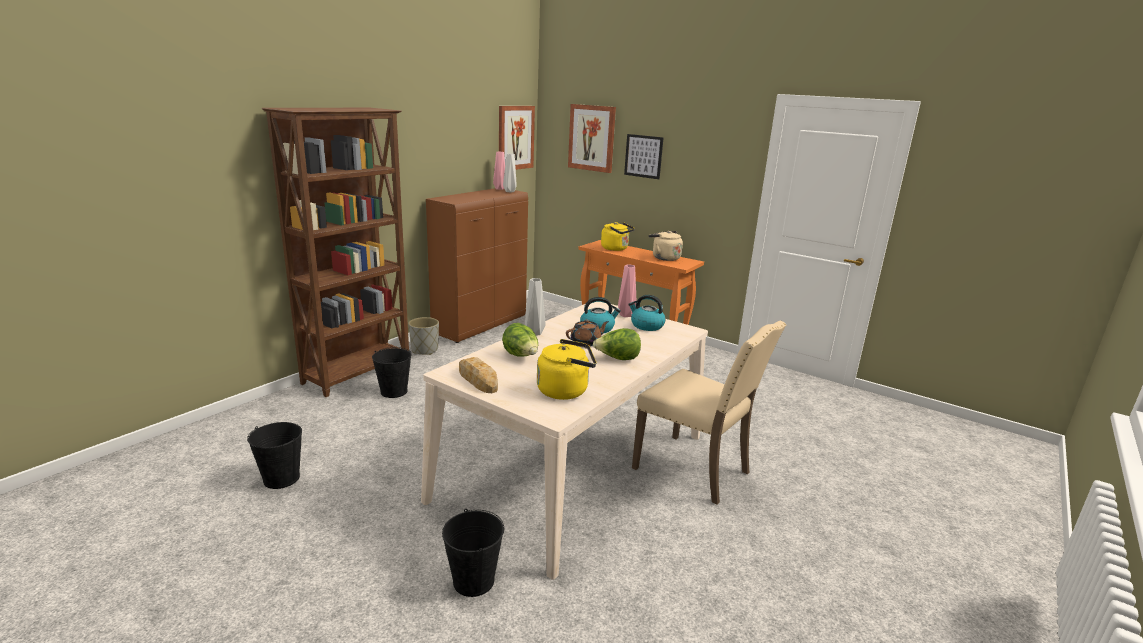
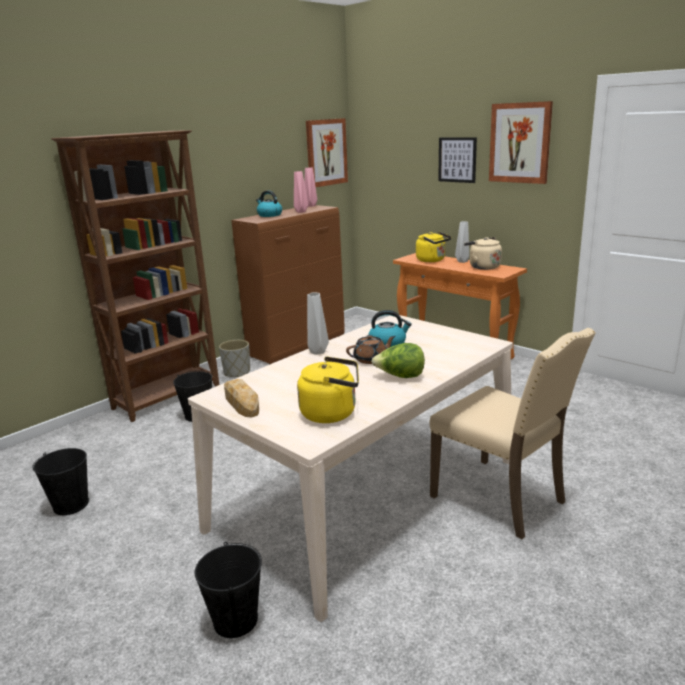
camera: 10 degrees right, 0 degrees up
(509, 191) = (319, 208): grey vase -> grey vase (462, 261)
(521, 356) = (296, 376): lettuce -> none
(592, 138) = (404, 145): picture -> picture (520, 143)
(625, 315) = (422, 329): pink vase -> pink vase (300, 212)
(646, 326) = (443, 339): kettle -> kettle (269, 215)

